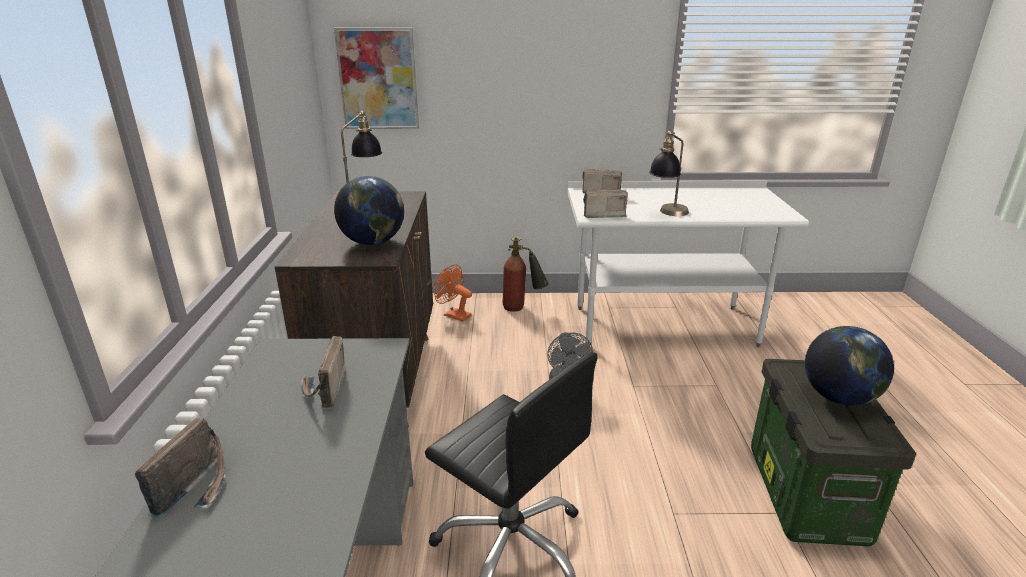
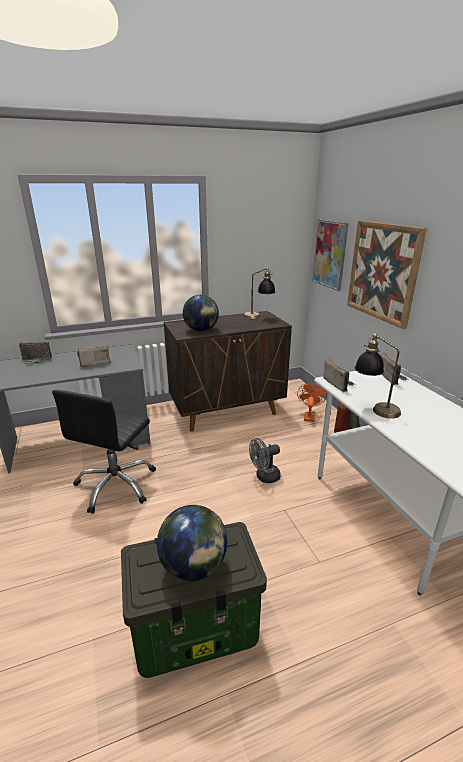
camera: 70 degrees right, 0 degrees up
(500, 84) = (382, 272): none -> picture

